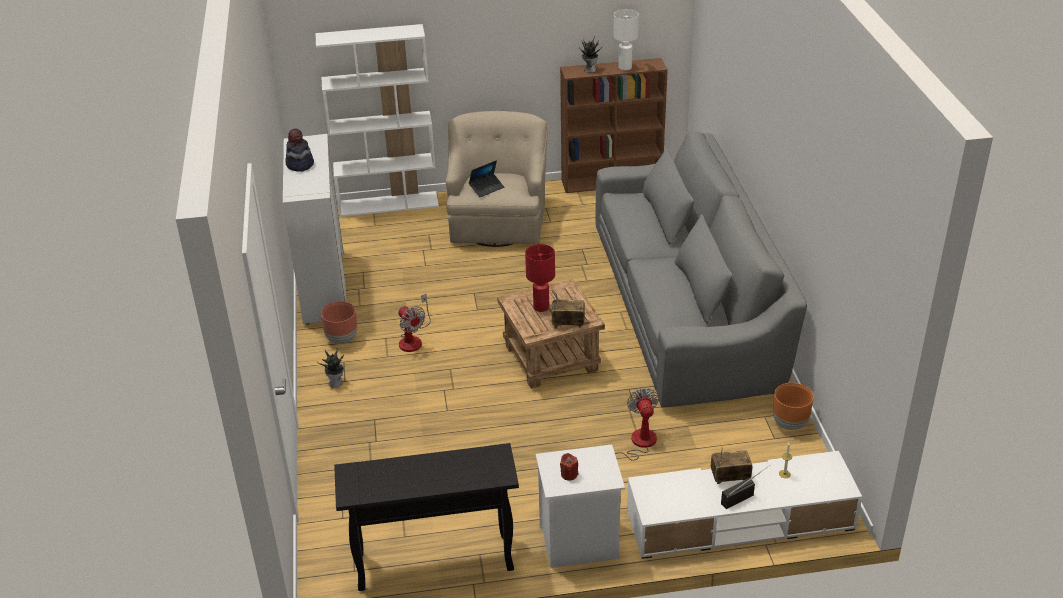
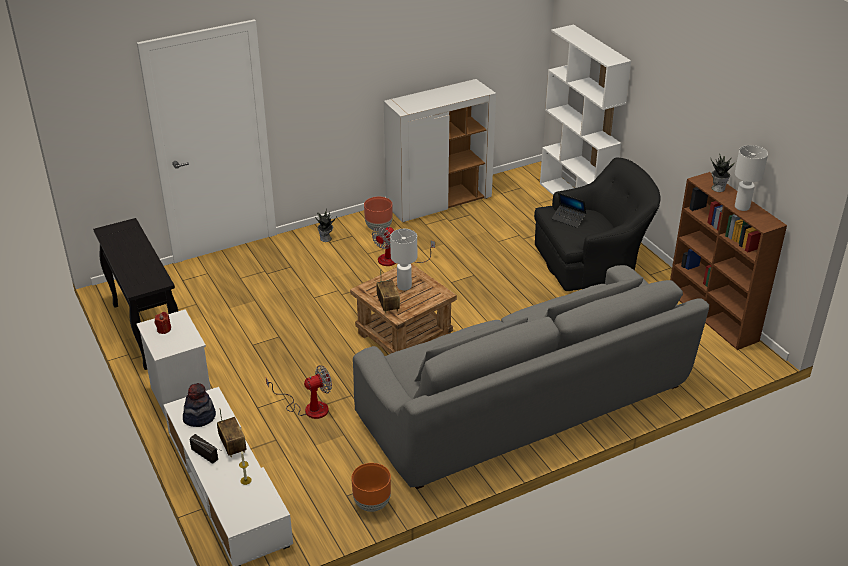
camera: 70 degrees right, 0 degrees up
(299, 164) = (440, 93): hat -> hat (199, 417)
(498, 220) = (592, 263): beige armchair -> black armchair
(540, 307) = (404, 286): red table lamp -> white table lamp

